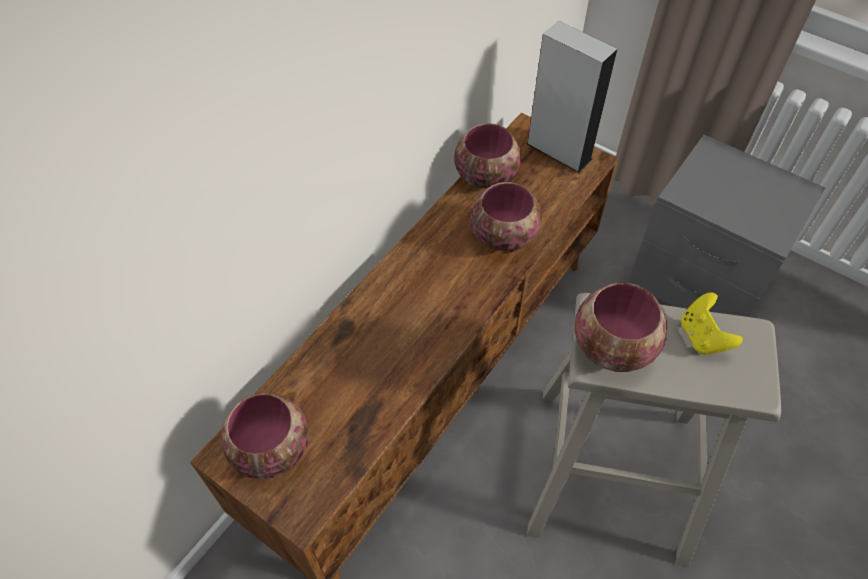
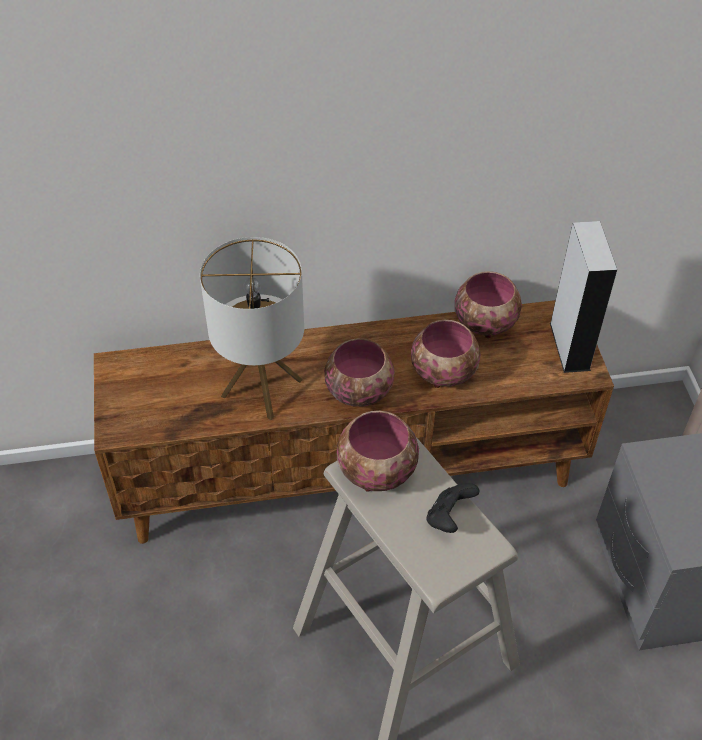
camera: 45 degrees right, 5 degrees down
(269, 448) = (140, 381): bowl -> bowl (358, 391)
(383, 363) = (261, 388): none -> table lamp
(702, 337) = (449, 517): yellow game controller -> black game controller

